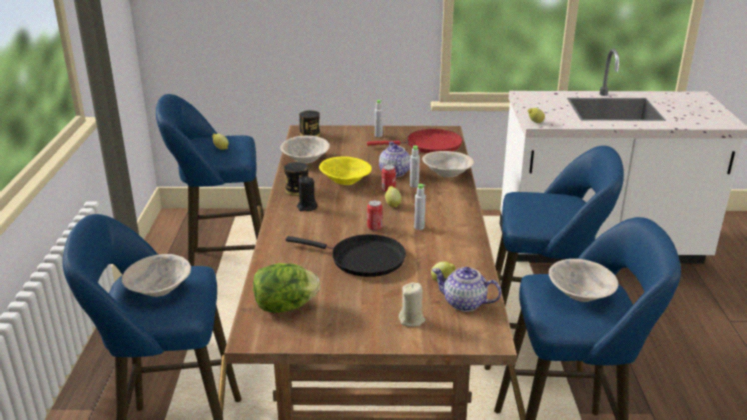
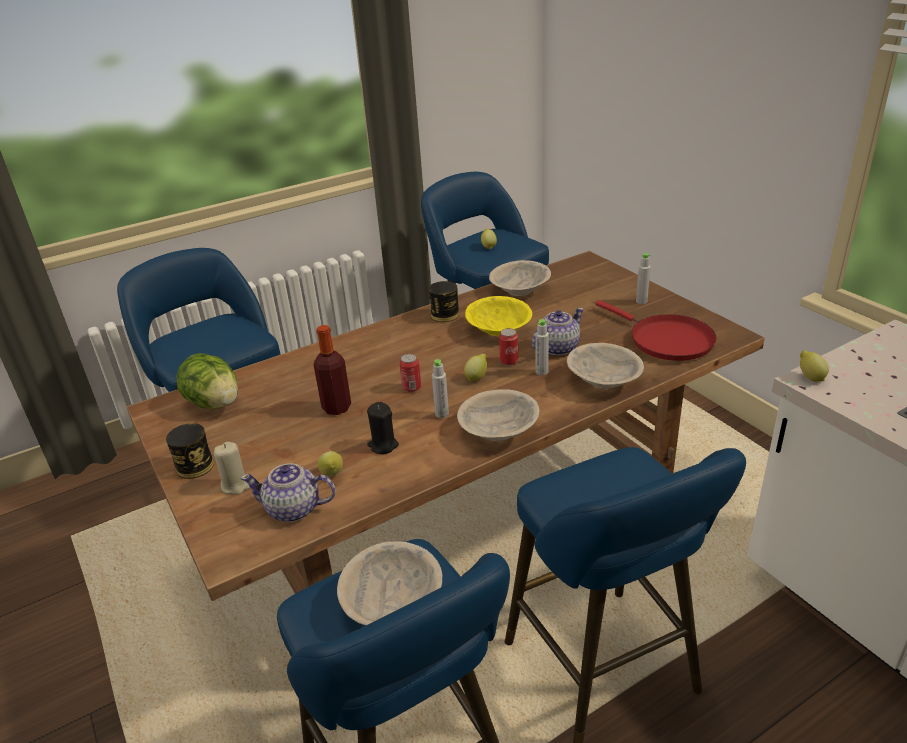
camera: 60 degrees right, 5 degrees up
(159, 289) = (210, 336): beige bowl -> beige bowl (499, 431)
(307, 207) = (415, 334): black candle -> black candle (383, 445)
(310, 134) = (581, 268): can -> can (195, 466)
(362, 259) = (336, 407): black frying pan -> bottle
(465, 303) = (294, 509): teapot -> teapot turned 75 degrees counterclockwise

